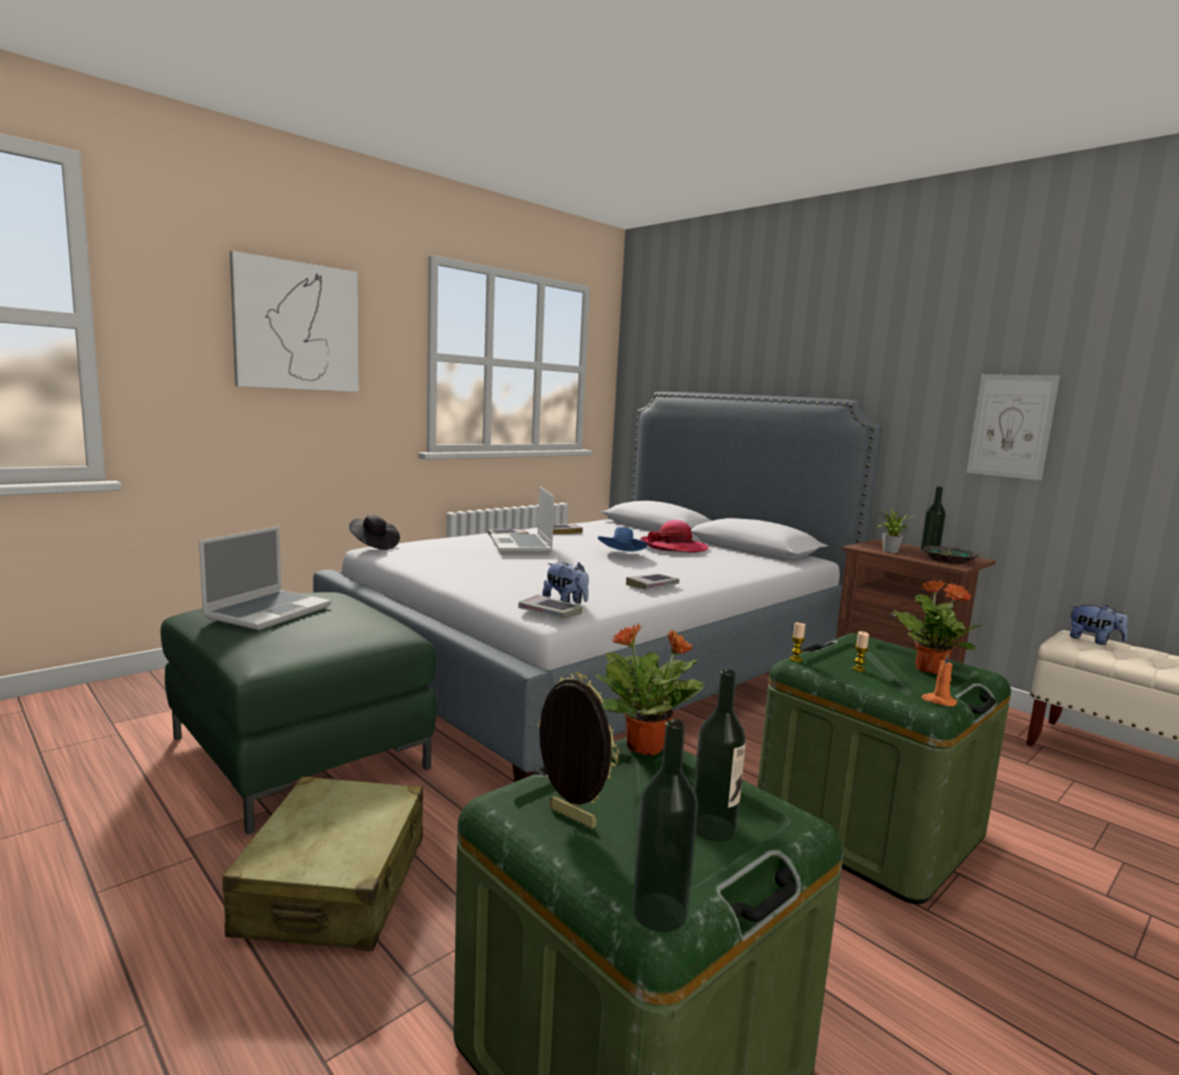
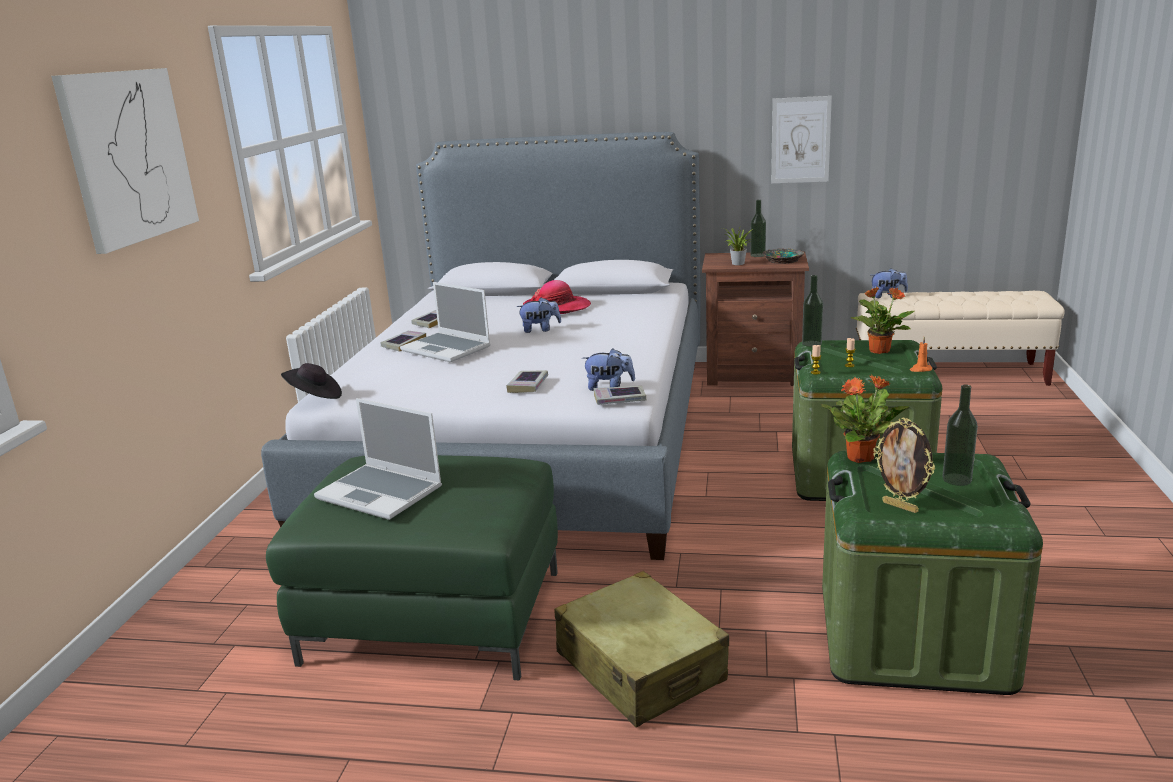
camera: 35 degrees left, 10 degrees up
(269, 611) = (382, 493): laptop -> laptop turned 135 degrees clockwise
(570, 818) = (901, 507): picture frame -> picture frame turned 135 degrees counterclockwise
(621, 555) = (540, 330): blue hat -> plush toy
(652, 586) = (628, 350): book -> book (528, 385)
(660, 912) = (1011, 518): bottle -> bottle (811, 343)

